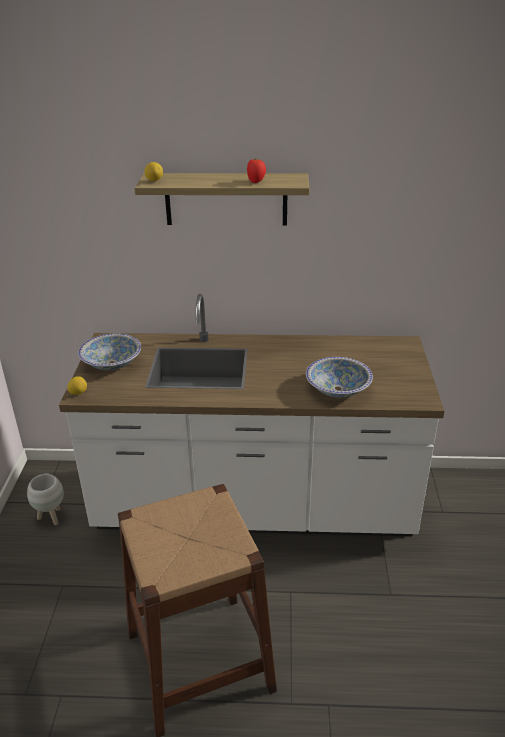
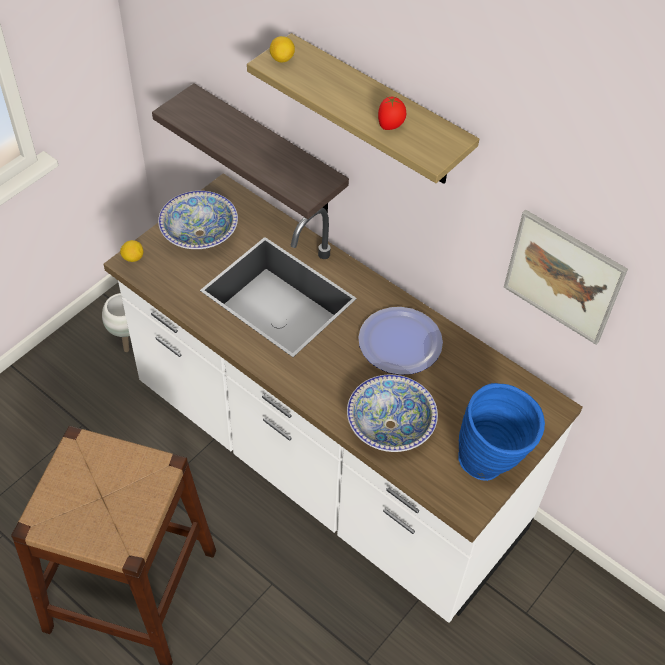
camera: 35 degrees right, 20 degrees up
(133, 291) = (269, 153): none -> shelf
(296, 354) = (400, 342): none -> plate
(385, 245) = (563, 277): none -> picture
(410, 377) = (492, 463): none -> blue vase

